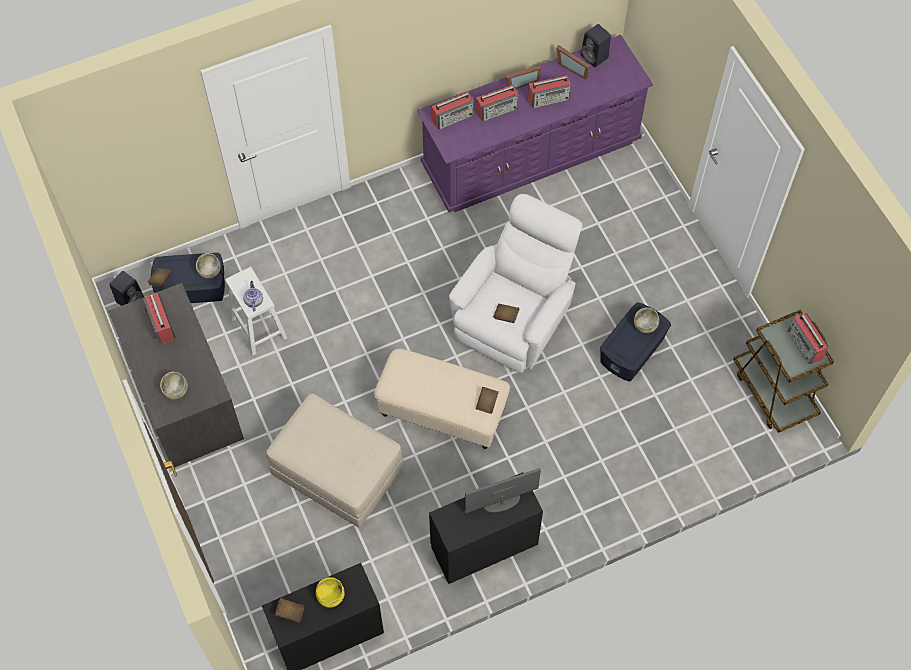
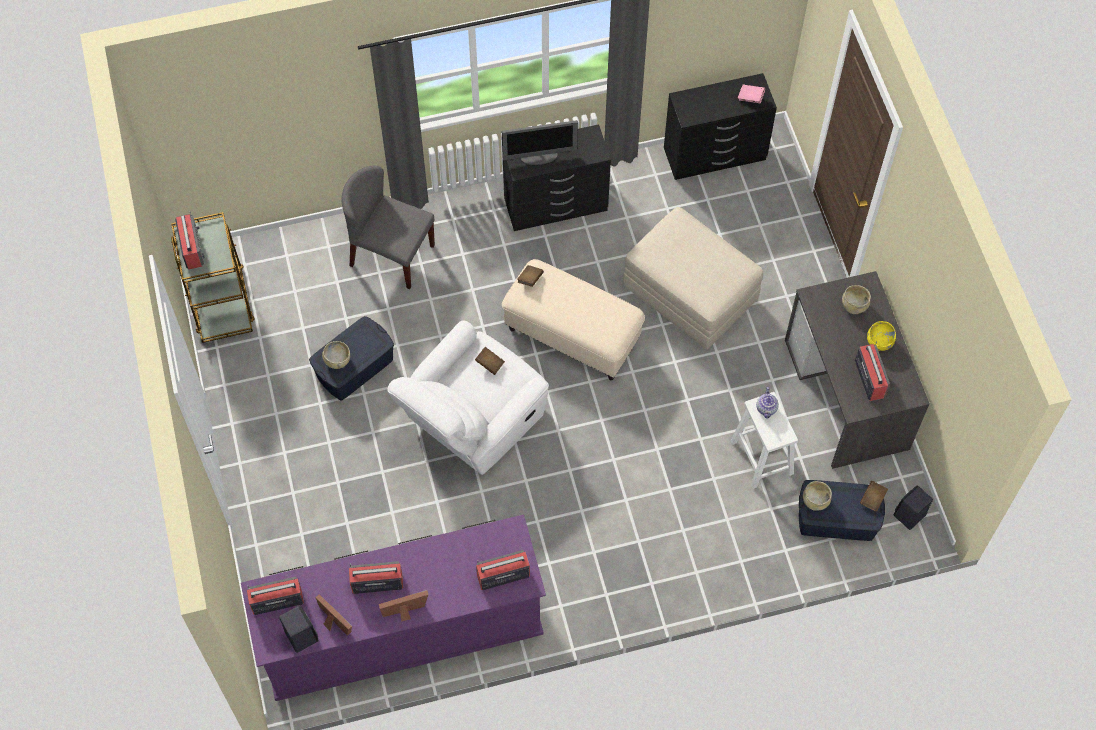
camera: 170 degrees left, 0 degrees up
(290, 612) = (750, 97): brown book -> pink book
(331, 596) = (712, 104): yellow bowl -> yellow bowl (879, 342)
(497, 110) = (445, 577): radio -> radio (276, 601)
(631, 463) = (391, 255): none -> grey chair

